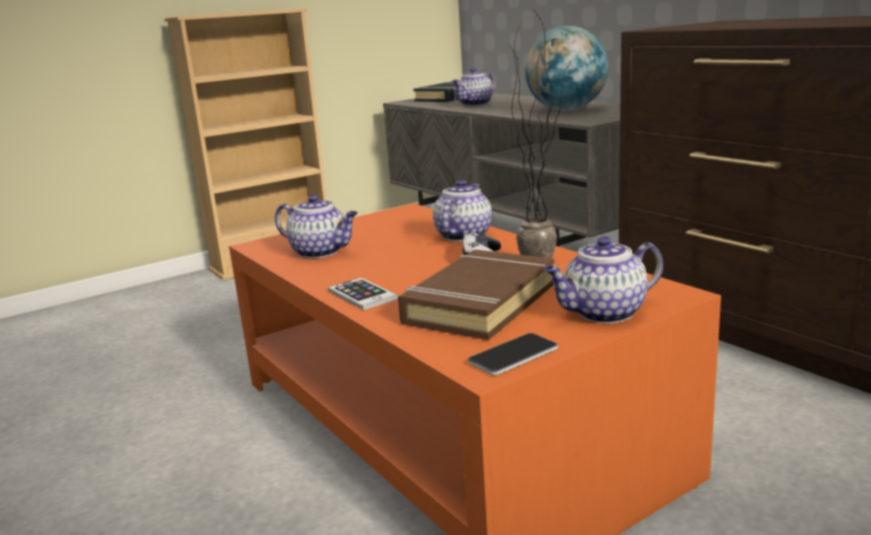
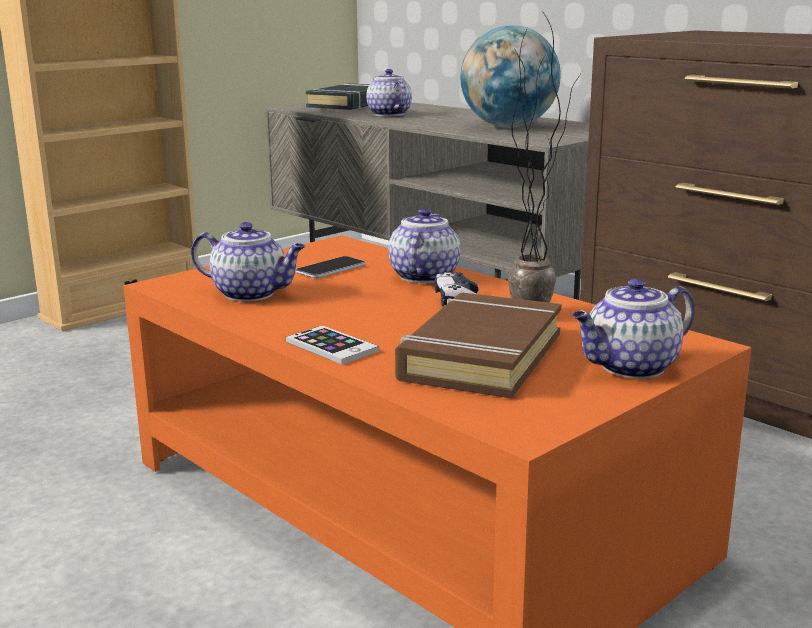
camera: 10 degrees left, 0 degrees up
(475, 104) = (388, 114): teapot -> teapot turned 120 degrees clockwise
(513, 356) = (548, 416): phone -> phone (331, 269)

